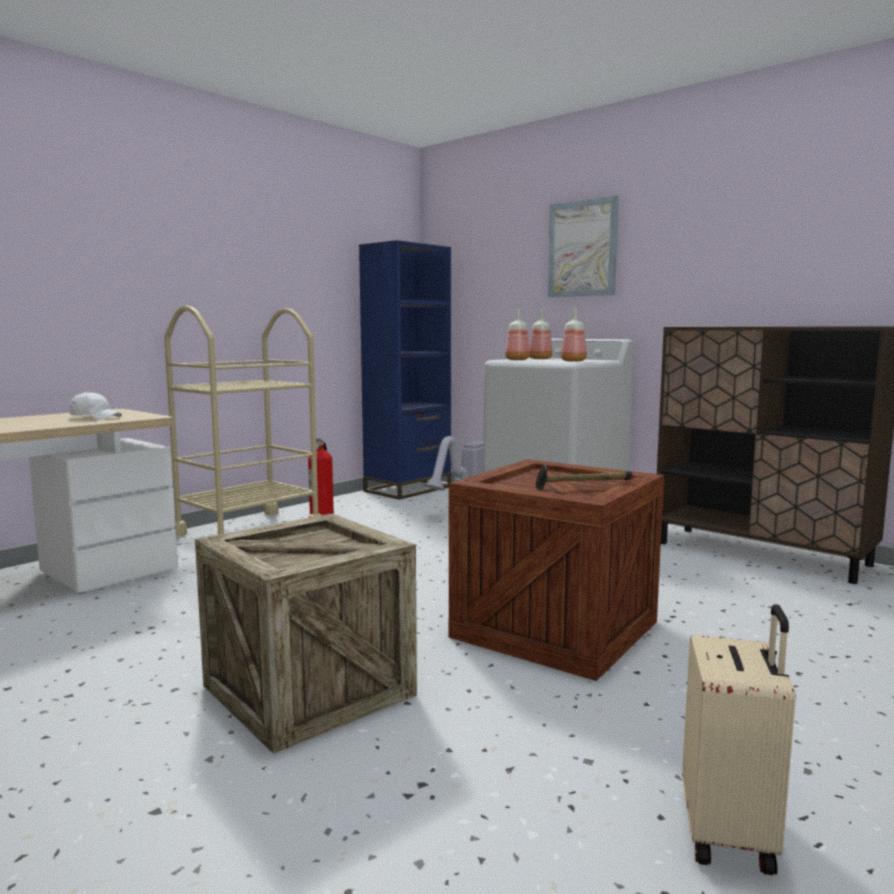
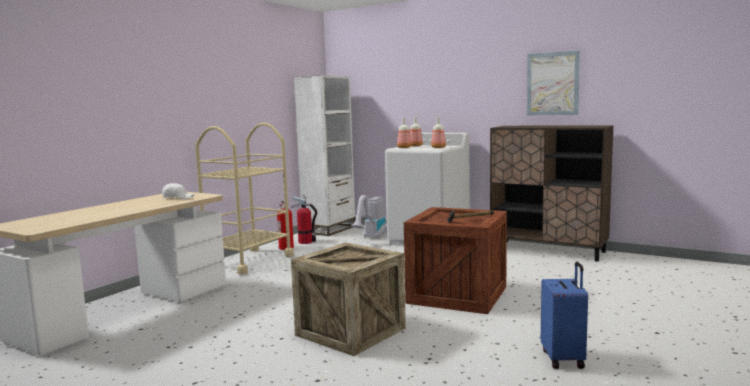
camera: 10 degrees left, 0 degrees up
(358, 506) = (305, 242): none -> fire extinguisher
(408, 489) = (329, 229): blue bookcase -> white bookcase
(582, 248) = (435, 79): picture -> picture (552, 83)
(730, 833) = (564, 359): beige suitcase -> blue suitcase

